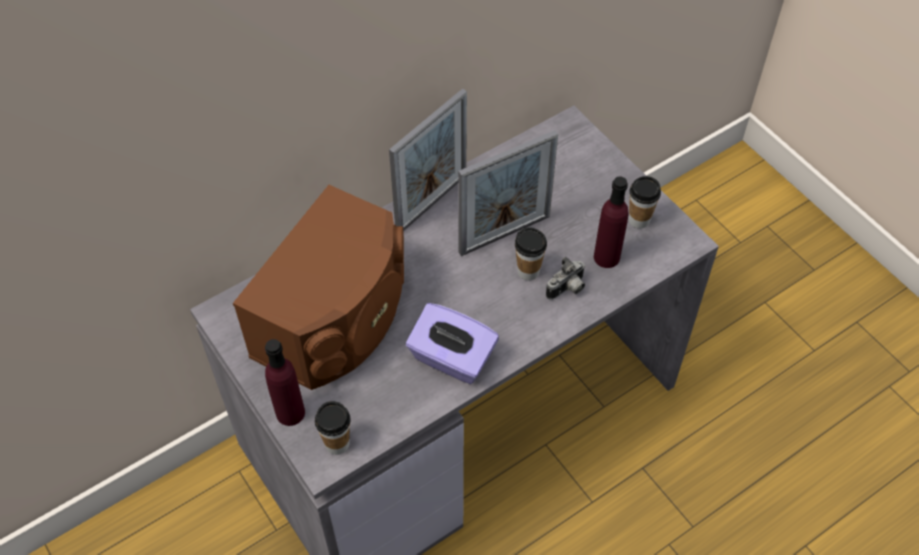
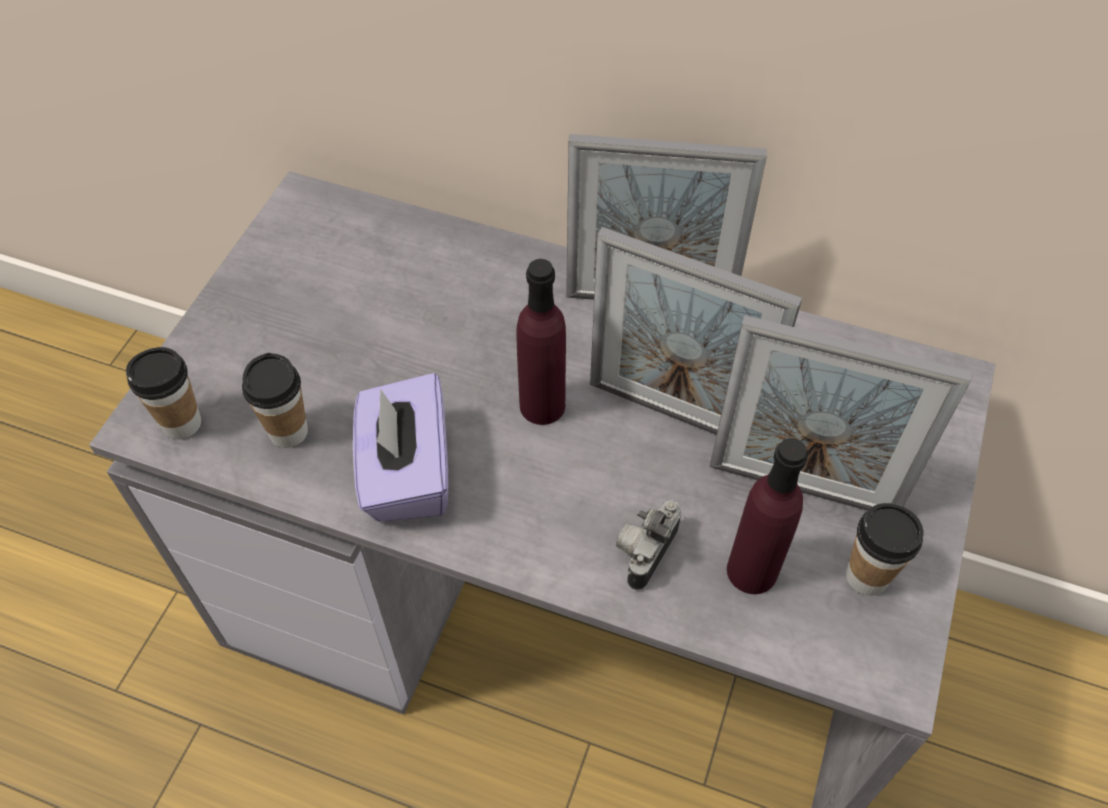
camera: 55 degrees right, 0 degrees up
(290, 413) = (200, 348): purple bottle -> purple bottle (542, 405)
(336, 319) = (377, 311): brown speaker -> none
(528, 271) = (633, 480): cup -> cup (288, 432)
(567, 289) = (644, 551): camera -> camera turned 105 degrees clockwise
(581, 213) = (802, 488): none -> picture frame

